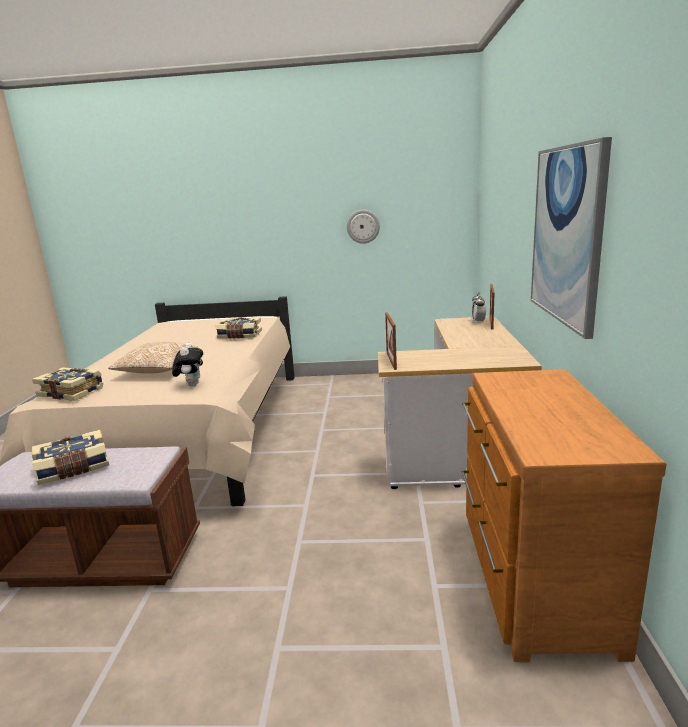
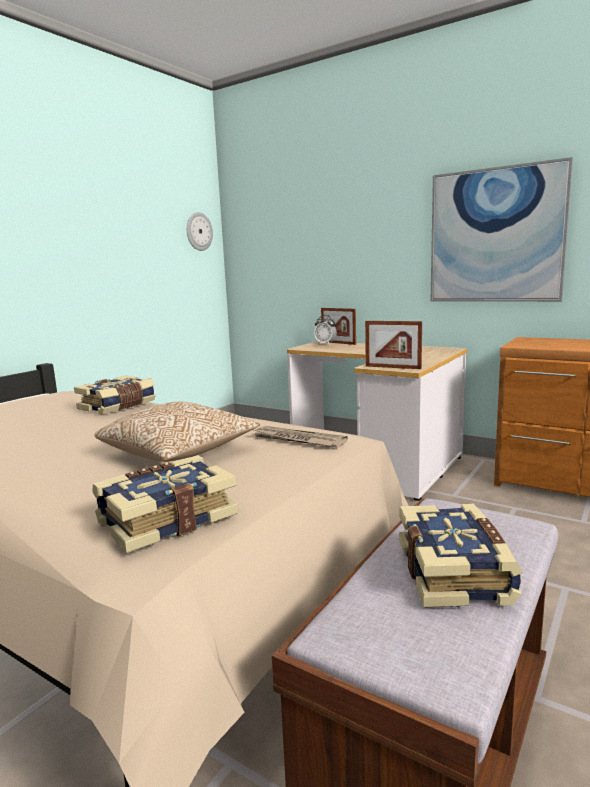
camera: 60 degrees left, 5 degrees down
(191, 385) = (297, 440): plush toy -> newspaper
(363, 226) = (130, 261): wall clock -> wall clock (198, 231)

